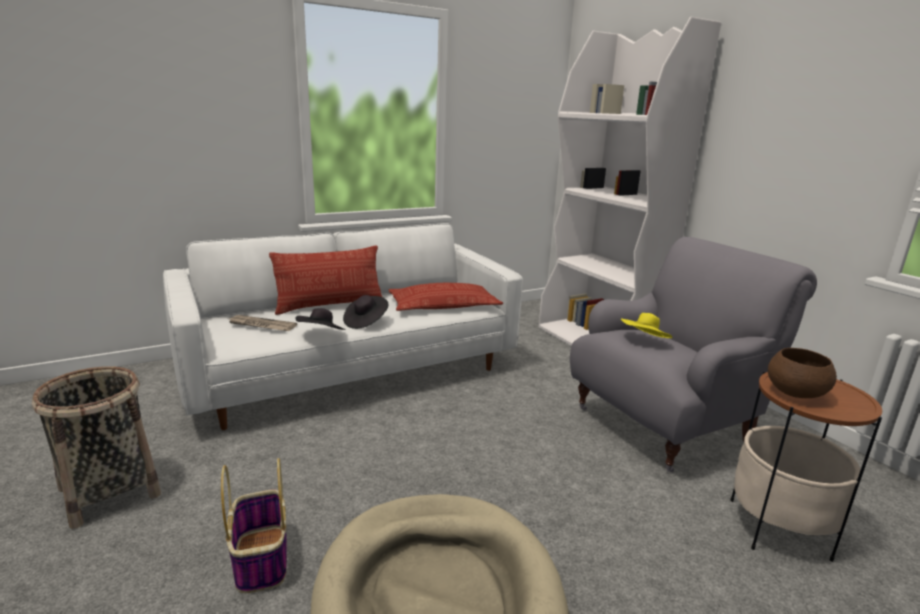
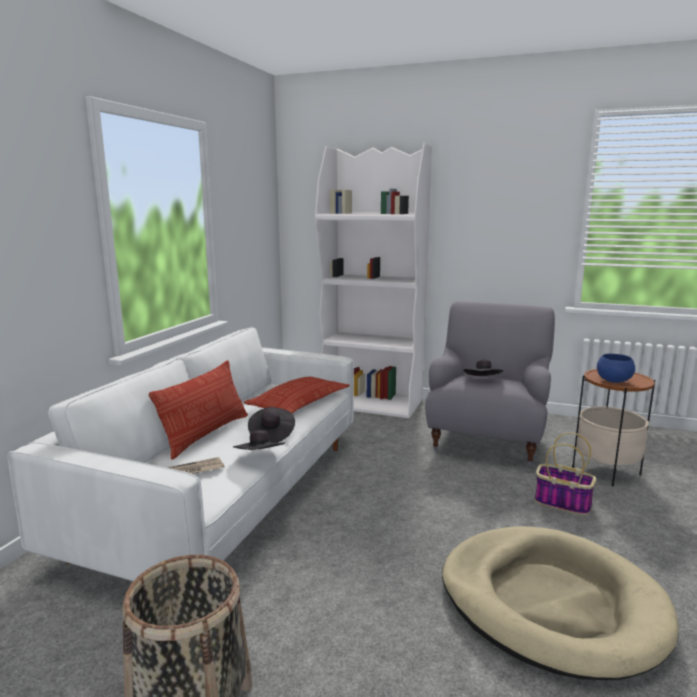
camera: 40 degrees left, 5 degrees down
(261, 558) = (418, 659): basket -> basket (561, 503)
(644, 341) = (483, 381): yellow hat -> black hat
(794, 393) = (613, 381): brown bowl -> blue bowl

